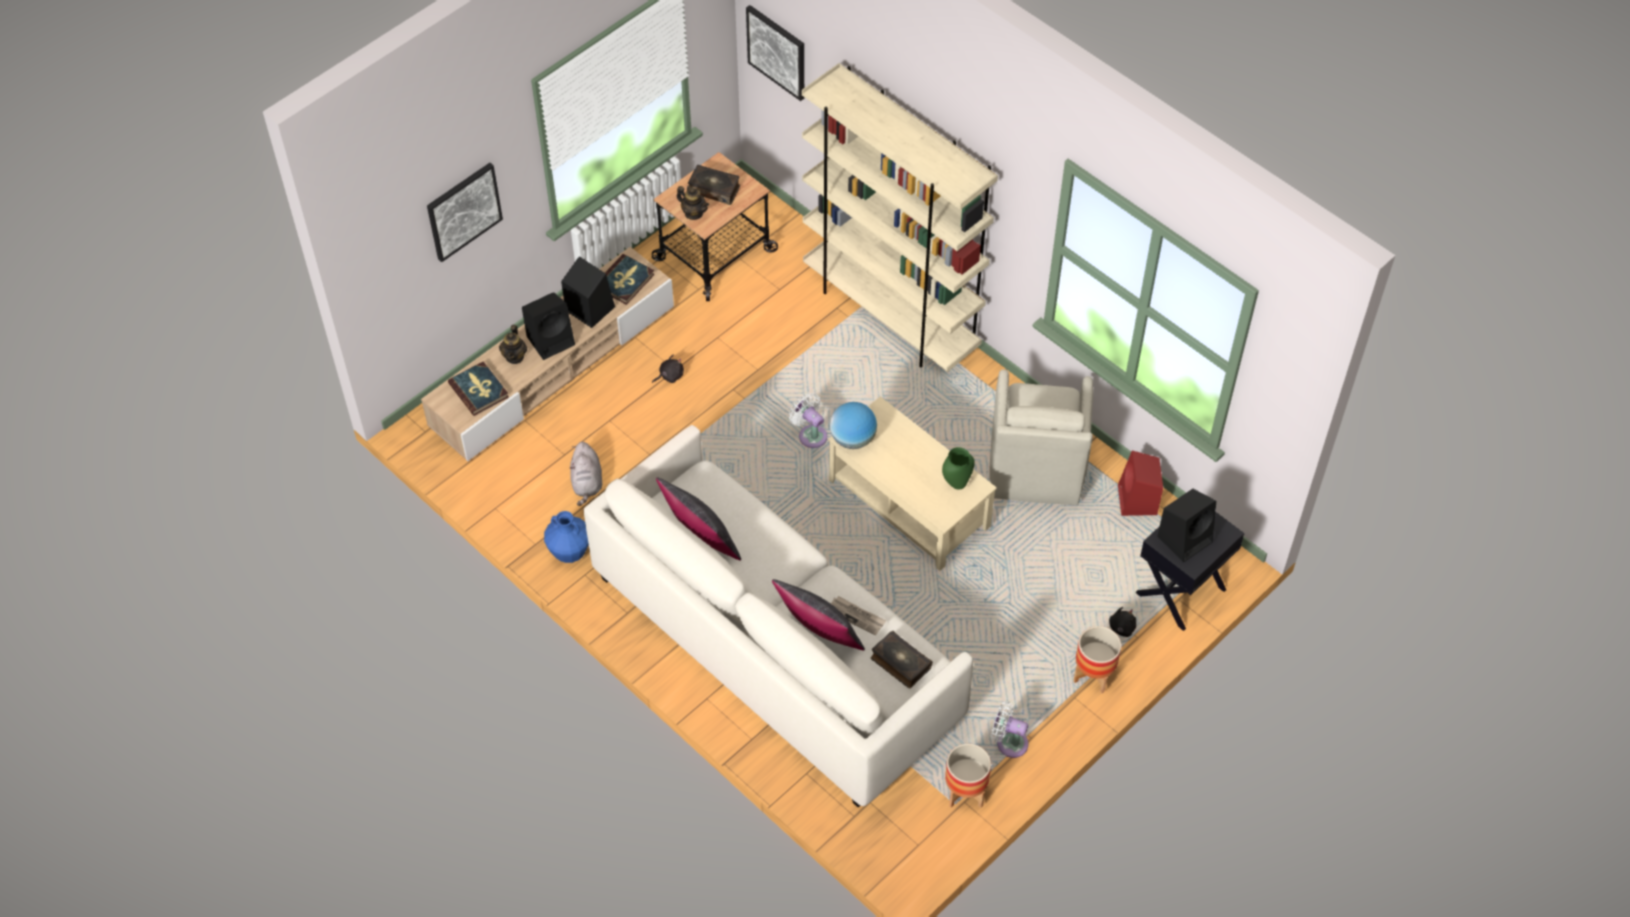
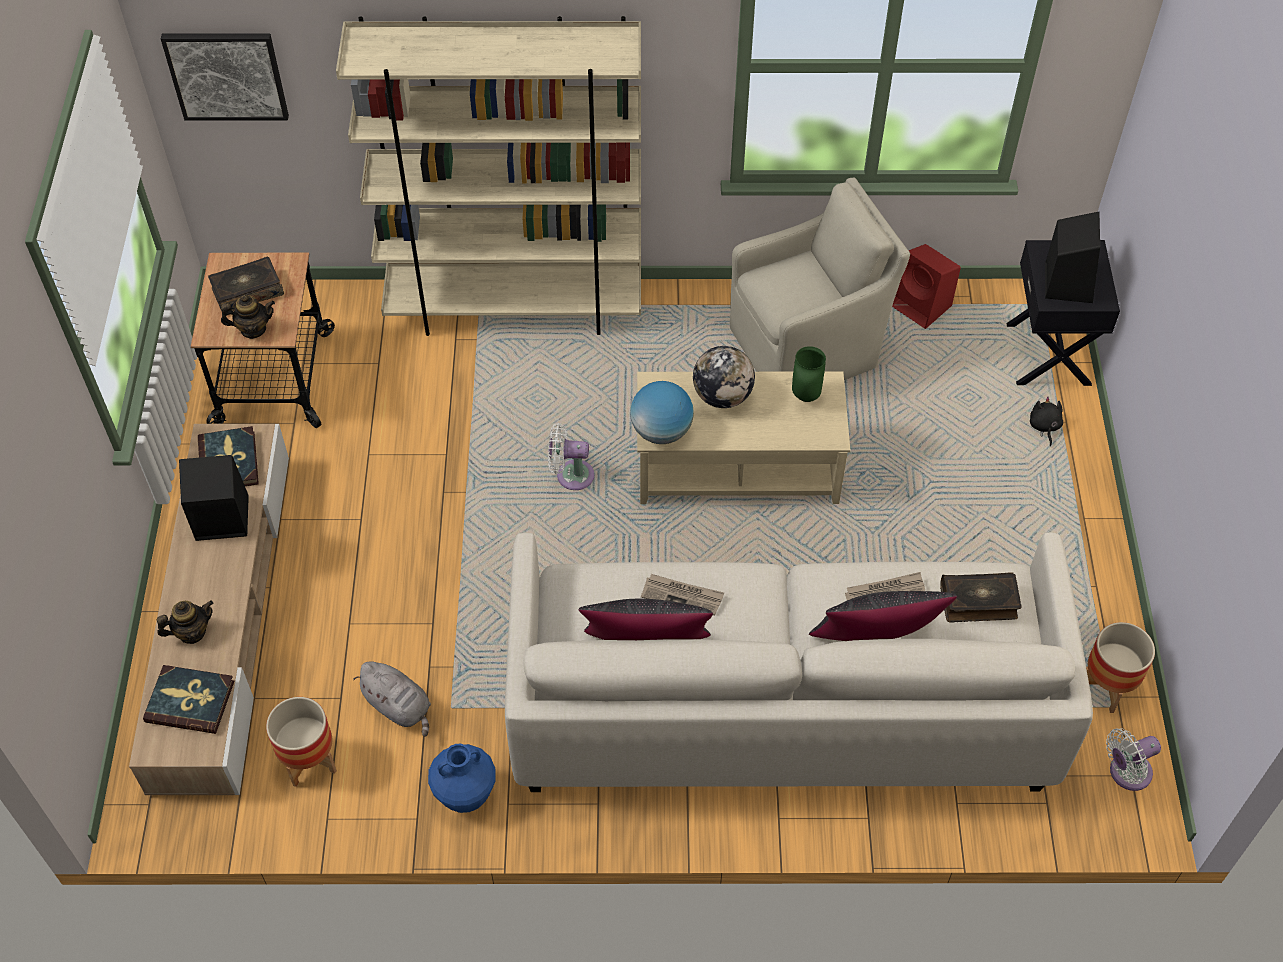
camera: 45 degrees left, 0 degrees up
(463, 211) = (44, 480): picture -> none
(515, 356) = (192, 632): teapot -> teapot turned 75 degrees counterclockwise
(551, 340) = (215, 582): black speaker -> none
(670, 376) = (362, 529): black plush toy -> none
(751, 529) = (682, 595): none -> newspaper
(910, 446) = (722, 396): none -> globe
(1009, 742) = (1084, 607): white fan -> white fan (1126, 773)
(1035, 469) = (807, 346): beige armchair -> beige armchair turned 75 degrees counterclockwise
(1093, 675) = (1073, 485): planter -> planter (309, 761)

